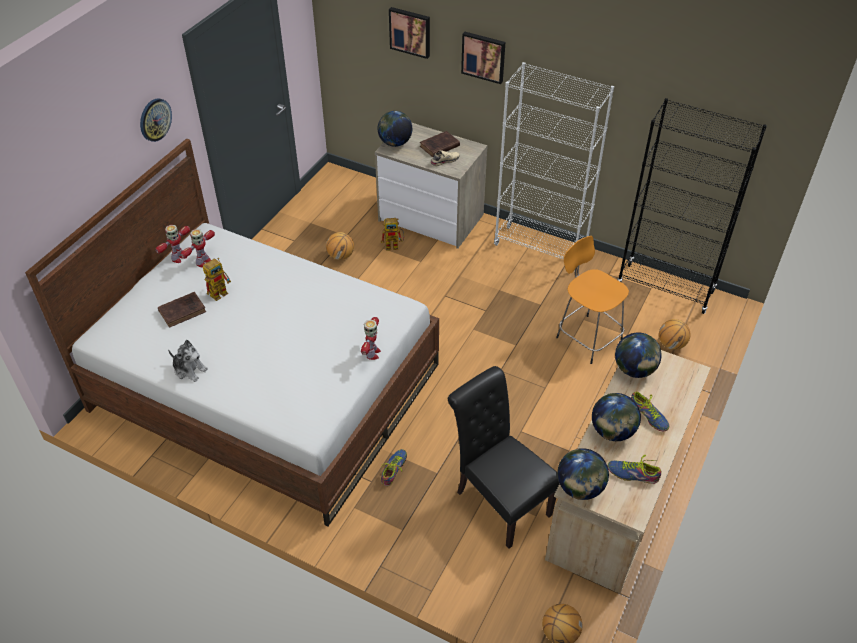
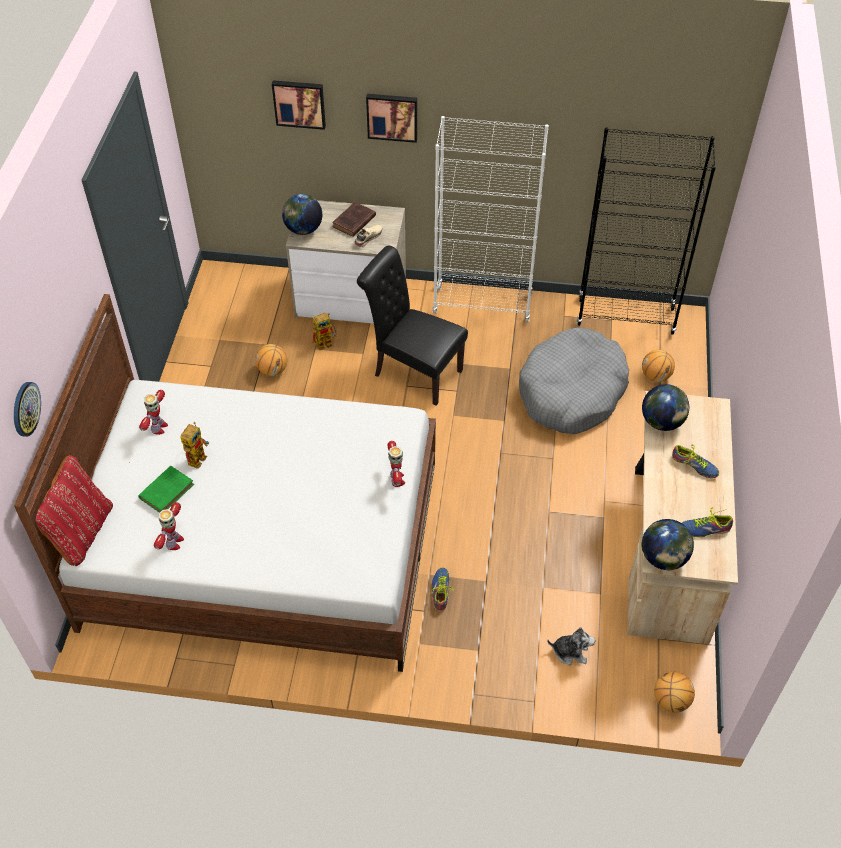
camera: 20 degrees left, 5 degrees up
(101, 324) = (81, 532): none -> red pillow
(155, 119) = (76, 285): wall clock -> wall clock (25, 409)
(178, 258) = (127, 430): toy robot -> toy robot (174, 542)
(183, 311) = (168, 490): brown book -> green book
(189, 369) = (211, 555): plush toy -> plush toy (570, 652)
(498, 500) = (558, 589): black chair -> black chair (413, 371)
(587, 337) = (571, 392): orange stool -> grey dog bed
(612, 432) = (668, 492): globe -> none

